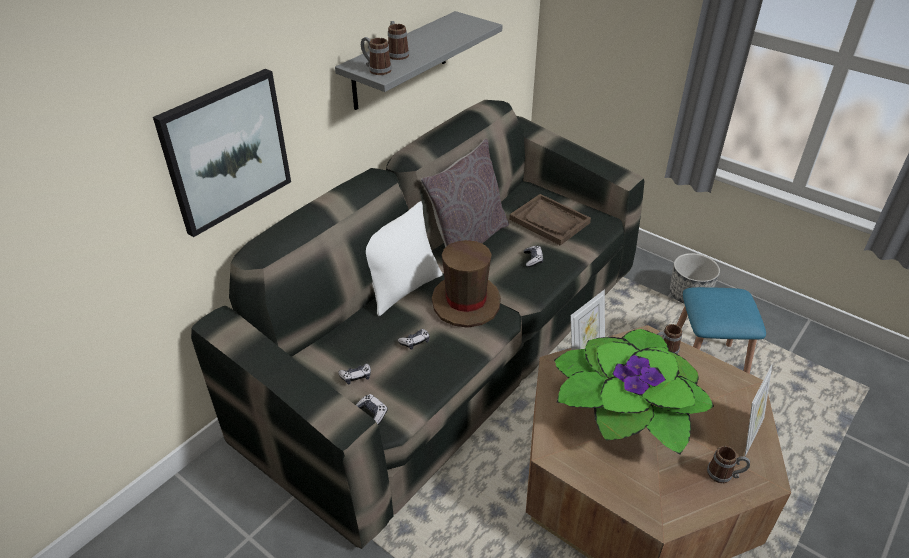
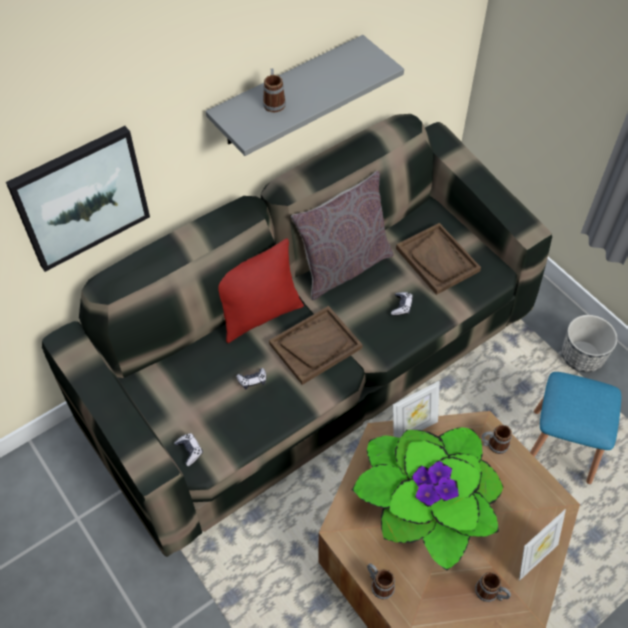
camera: 15 degrees right, 15 degrees up
(356, 376) = (186, 408): game controller -> none
(376, 69) = (244, 124): mug -> mug (379, 584)
(403, 289) = (260, 316): white pillow -> red pillow
(466, 302) = (315, 346): brown hat -> brown tray

